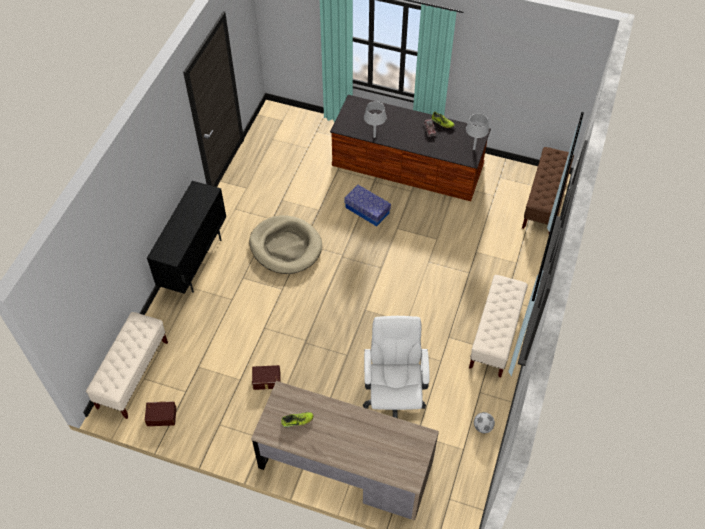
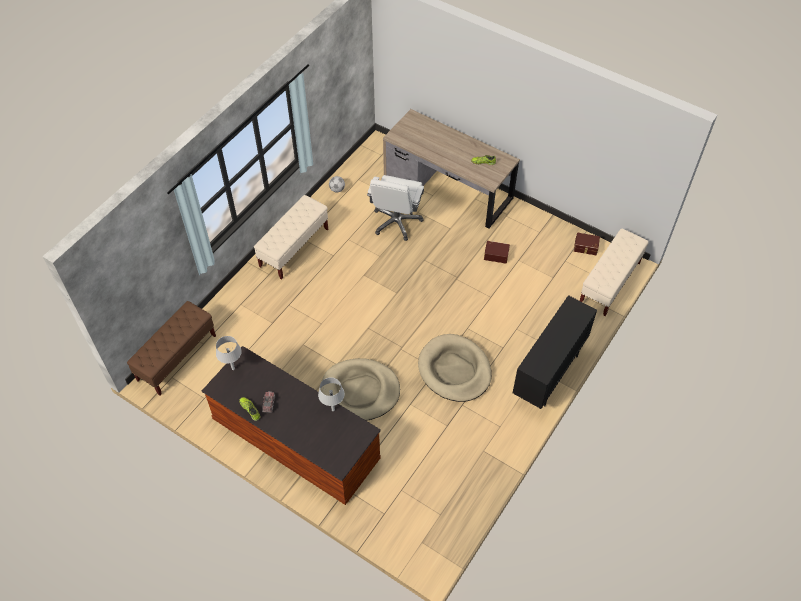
camera: 165 degrees left, 0 degrees up
(367, 210) = (360, 391): storage box -> beige dog bed

